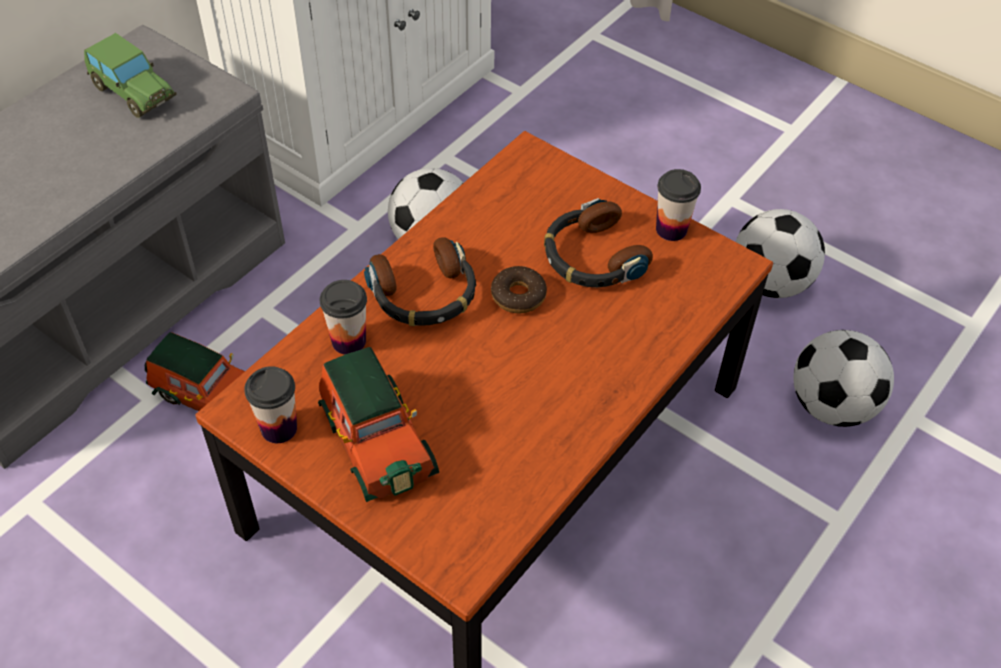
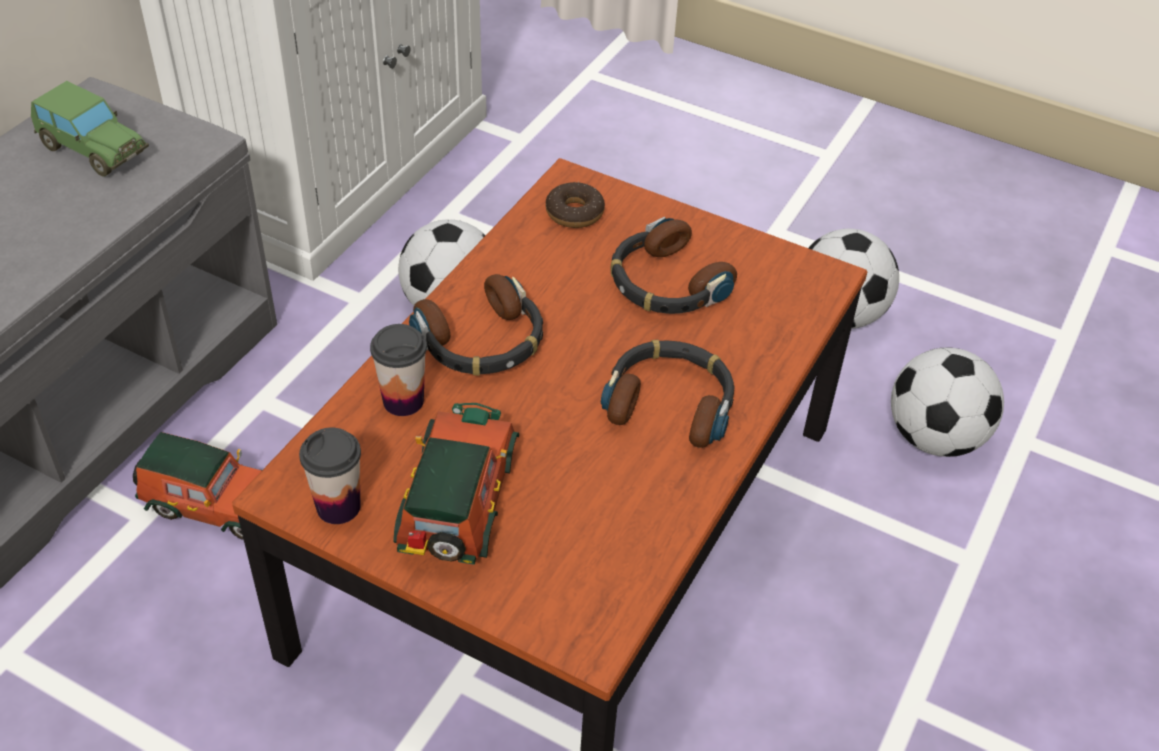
camera: 10 degrees left, 5 degrees down
(375, 439) = (457, 506): toy car -> toy car turned 135 degrees counterclockwise
(518, 296) = (591, 332): donut -> donut (574, 213)
(572, 367) = (670, 402): none -> headphones
(671, 229) = (748, 246): cup -> none

